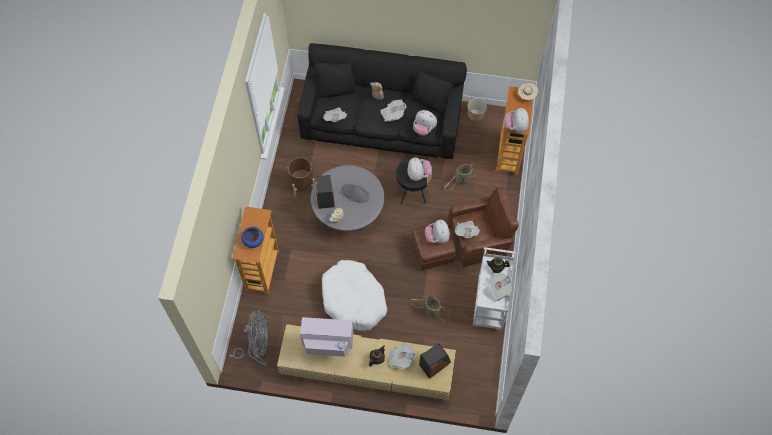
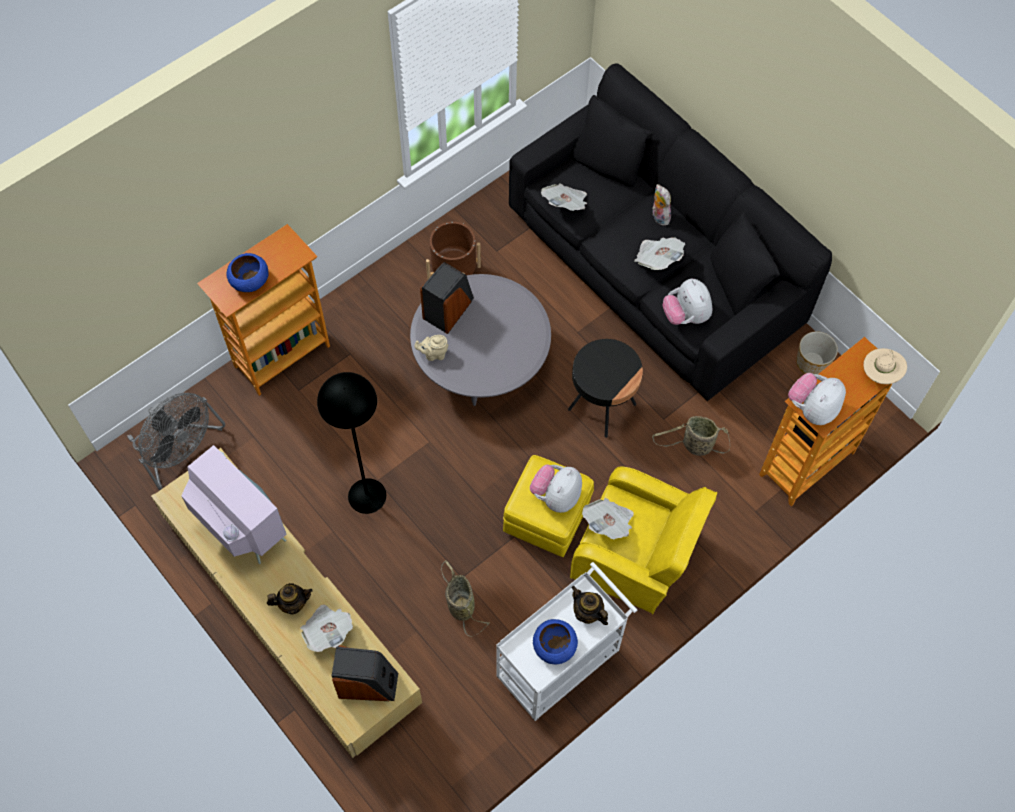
camera: 40 degrees right, 0 degrees up
(353, 300) = (366, 495): white dog bed -> black floor lamp
(355, 193) = (495, 336): grey hat -> none
(418, 175) = (611, 378): plush toy -> none
(464, 244) = (606, 544): brown armchair -> yellow armchair
(496, 290) = (554, 646): newspaper -> blue bowl

